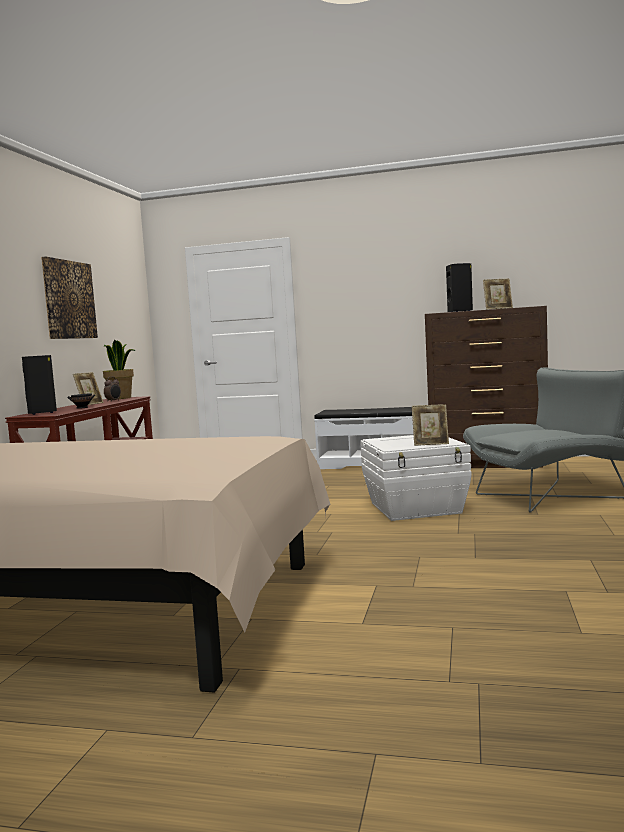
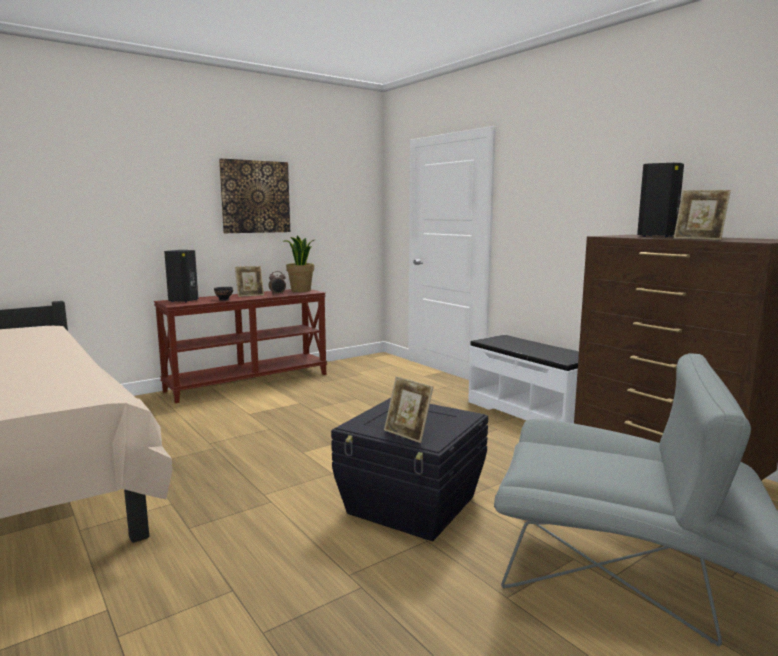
camera: 40 degrees right, 5 degrees up
(416, 508) = (412, 506): white storage box -> black storage box

